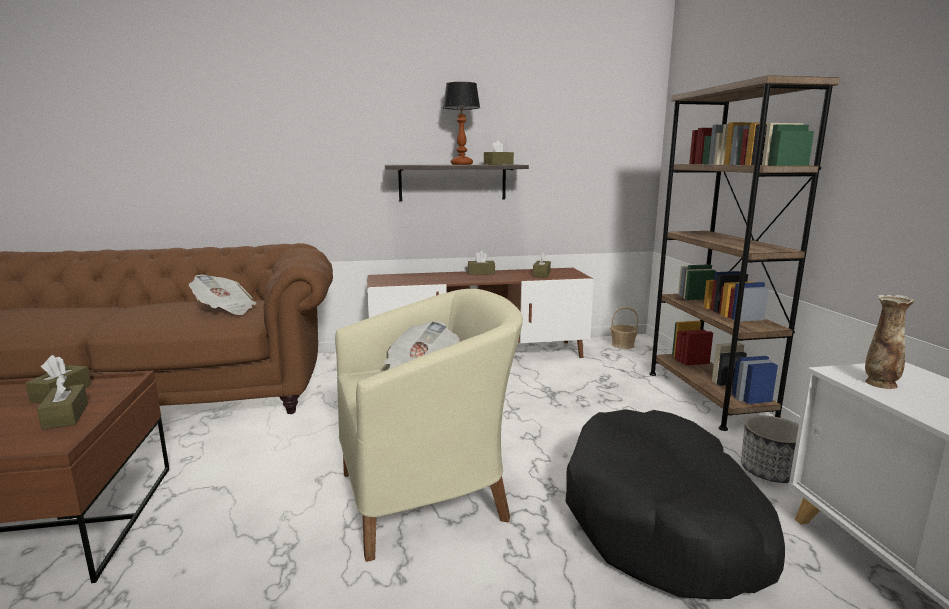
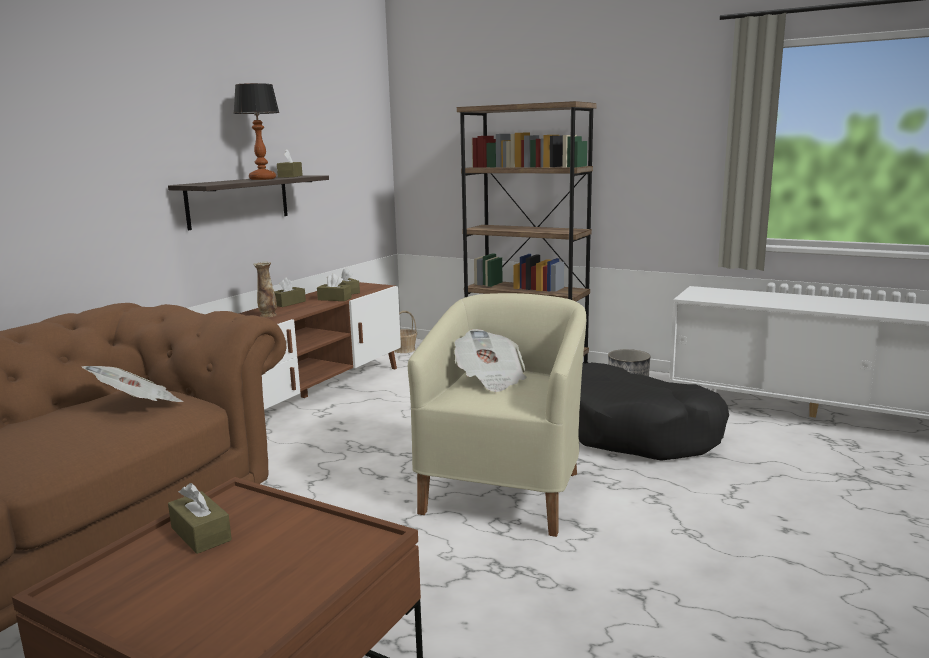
camera: 50 degrees left, 0 degrees up
(66, 416) = (292, 533): brown tissue box -> brown tissue box (334, 299)
(880, 383) = (711, 297): vase -> vase (268, 315)

